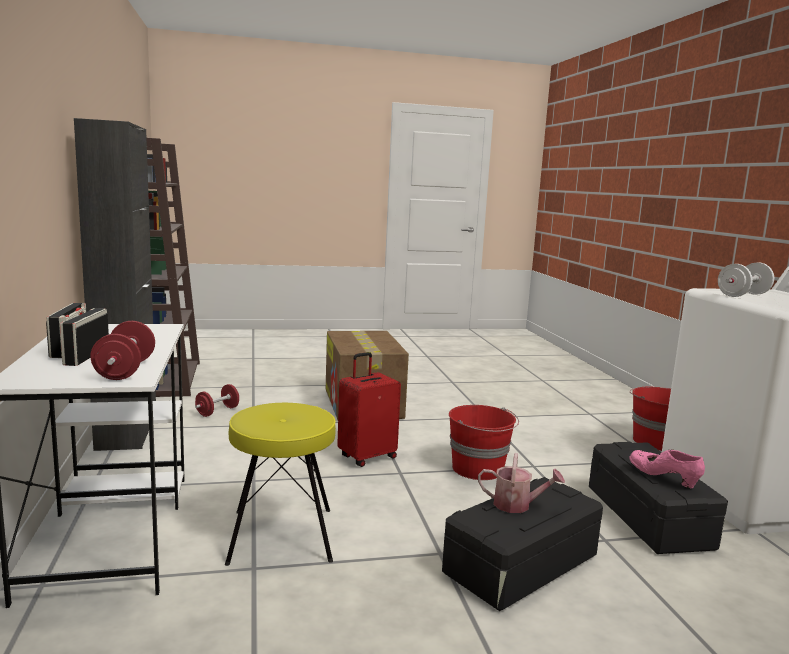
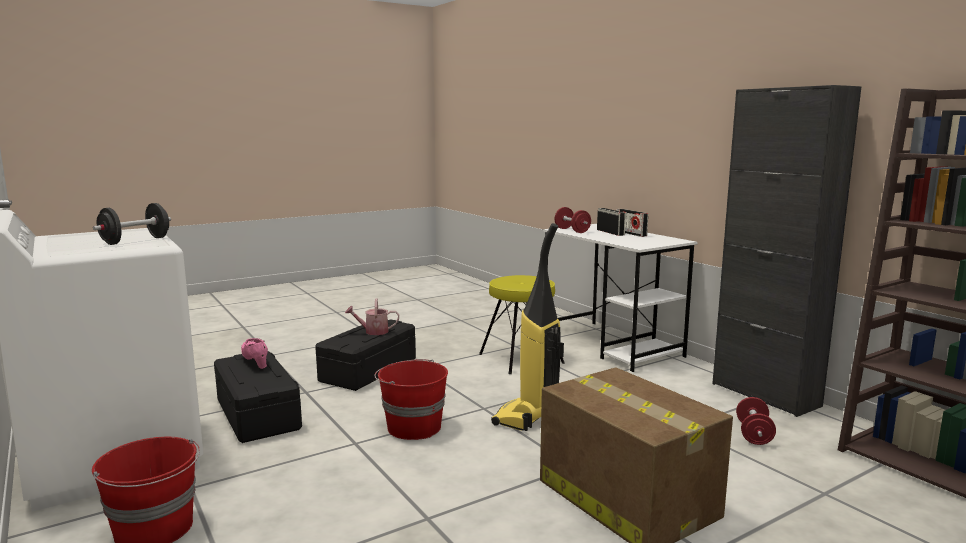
camera: 160 degrees right, 0 degrees up
(367, 457) = (527, 416): red suitcase -> vacuum cleaner
(663, 478) = (255, 362): pink shoe -> pink shoe turned 150 degrees counterclockwise
(743, 295) = (135, 241): white dumbbell -> black dumbbell

